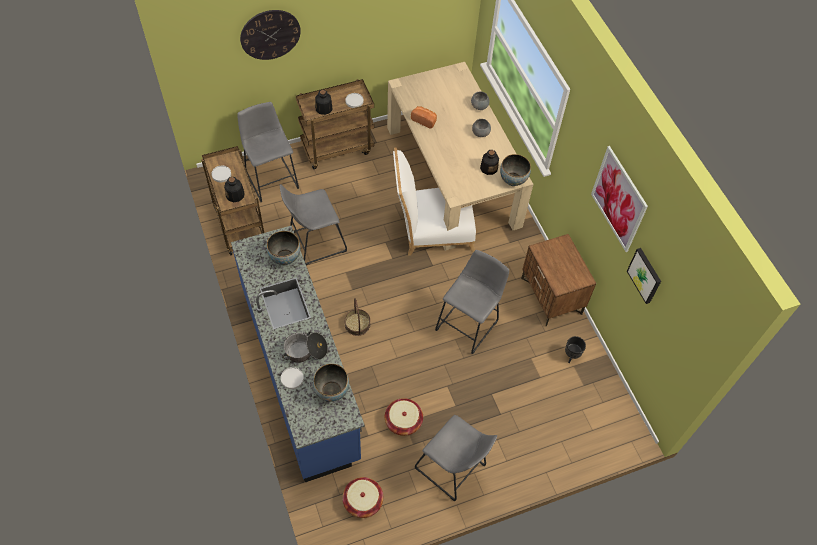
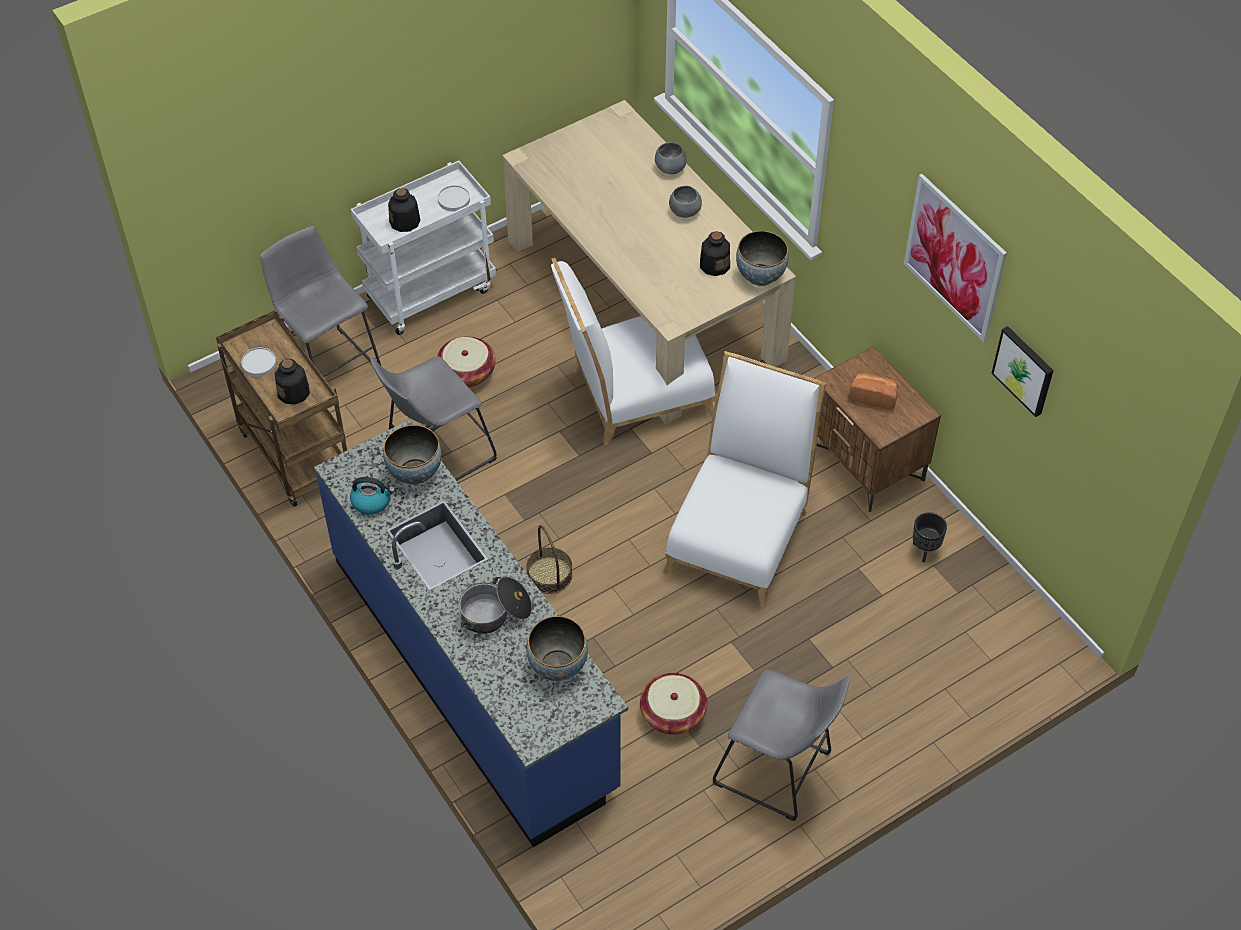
camera: 10 degrees left, 5 degrees down
(256, 269) = (372, 501): none -> kettle
(270, 34) = (301, 107): wall clock -> none
(292, 379) = (485, 661): white plate -> none
(337, 148) = (431, 291): brown cart -> white cart
(363, 501) = (641, 855): basket -> basket (467, 372)
(424, 120) = (584, 208): bread -> bread (873, 396)
(469, 323) = (739, 533): grey stool -> white chair

